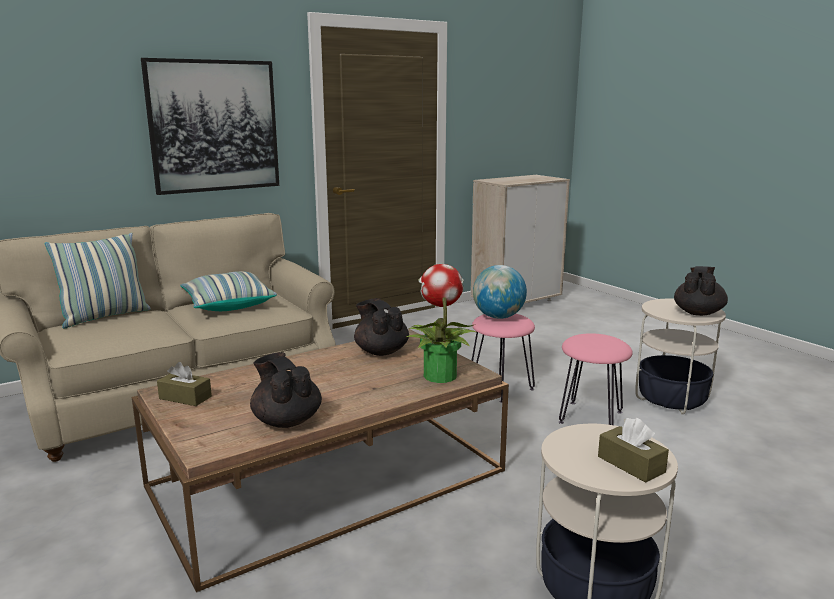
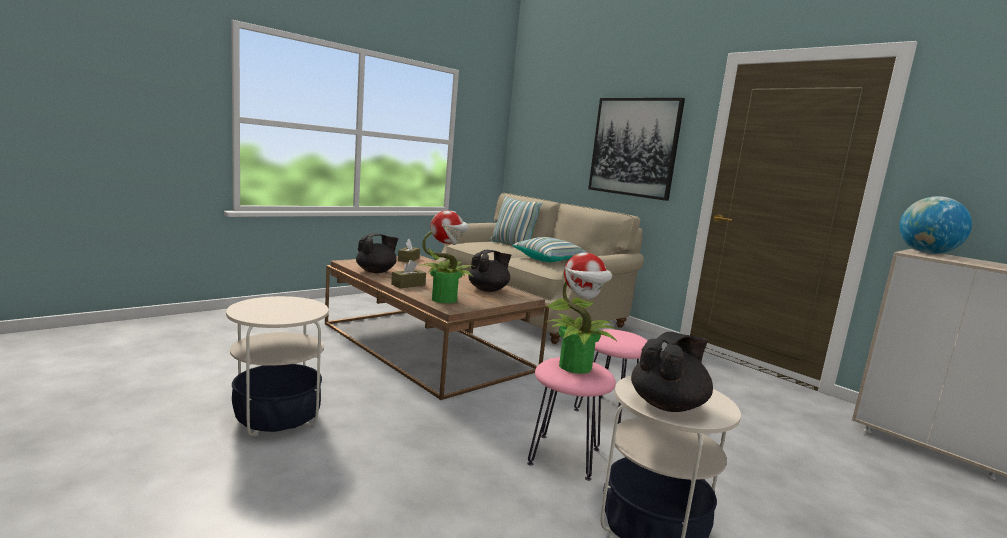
camera: 80 degrees right, 5 degrees down
(498, 317) = (619, 334): globe -> globe (926, 253)
(599, 340) = (576, 367): none -> potted plant
(631, 464) = (259, 311): brown tissue box -> brown tissue box (408, 285)
(698, 312) = (668, 405): black teapot -> black teapot turned 60 degrees counterclockwise

